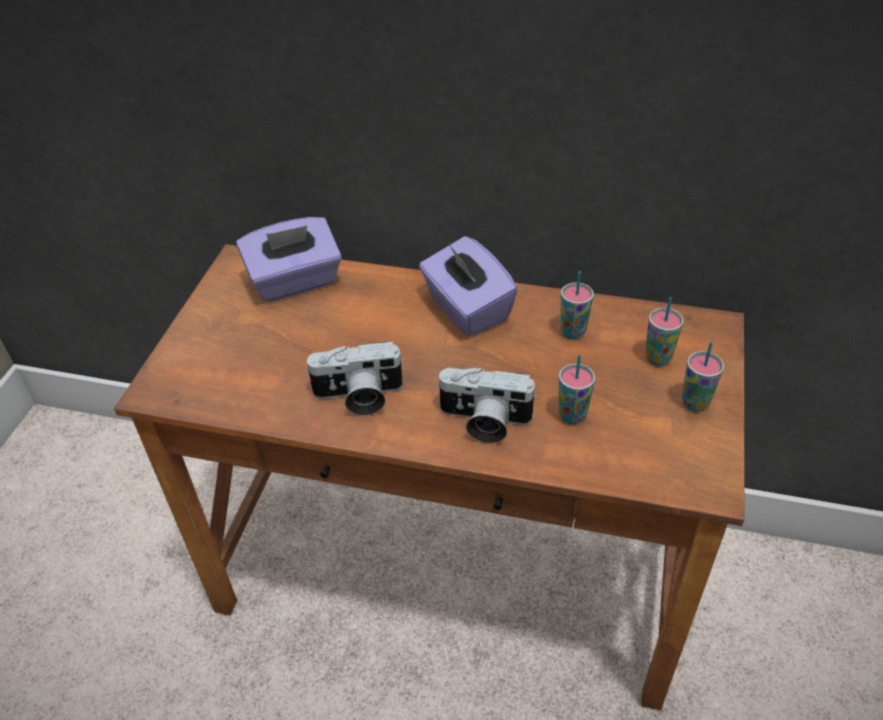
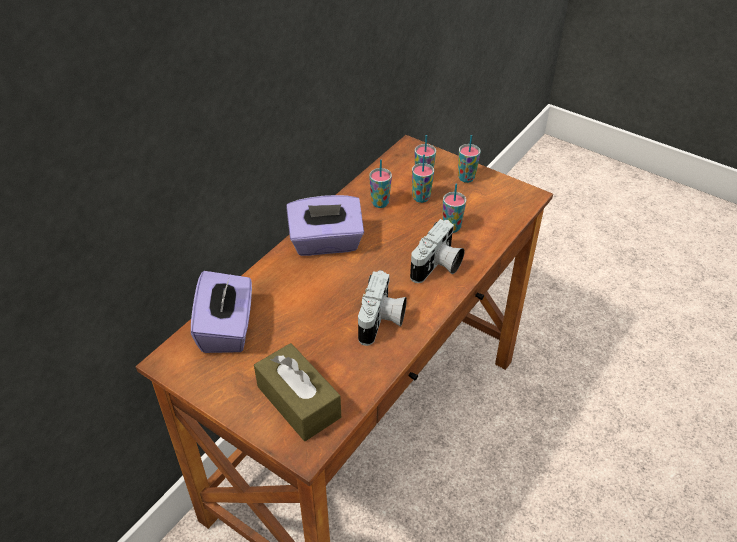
camera: 70 degrees left, 0 degrees up
(213, 366) = (298, 401): none -> brown tissue box
(613, 367) = (421, 198): none -> cup

